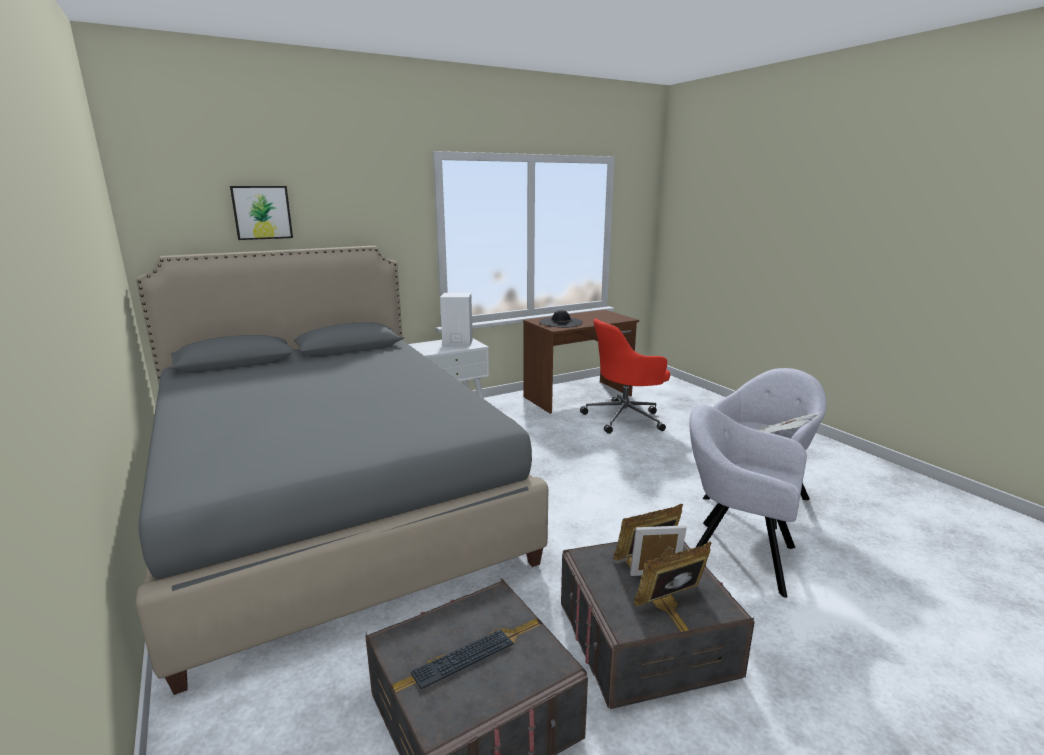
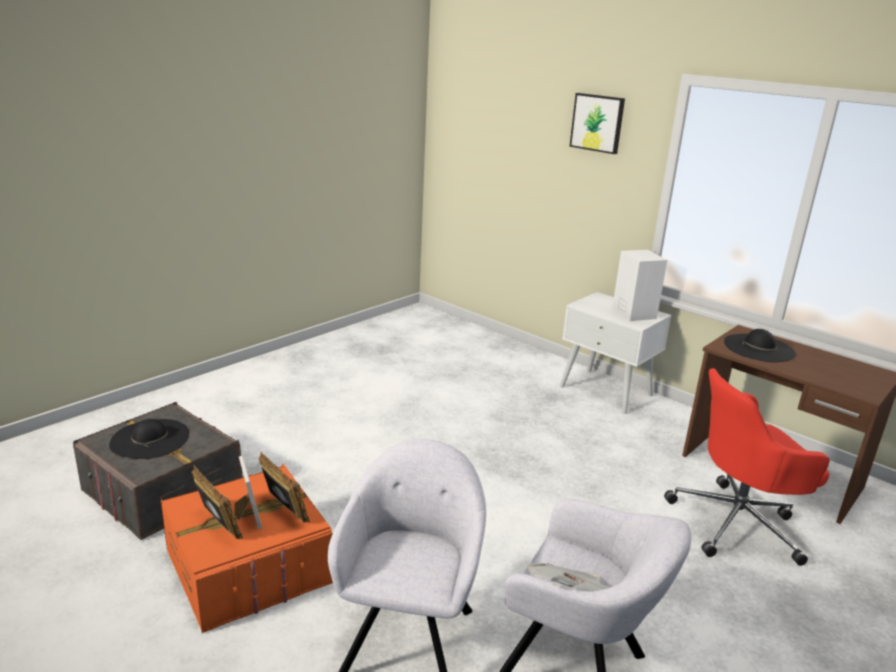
camera: 70 degrees right, 5 degrees up
(262, 212) = (509, 121): picture -> picture (597, 123)
(330, 502) = (390, 376): grey bed -> none
(463, 659) = (150, 439): keyboard -> black hat
(625, 418) = (738, 523): red office chair -> red office chair turned 60 degrees counterclockwise
(645, 639) = (248, 567): grey storage box -> orange storage box

